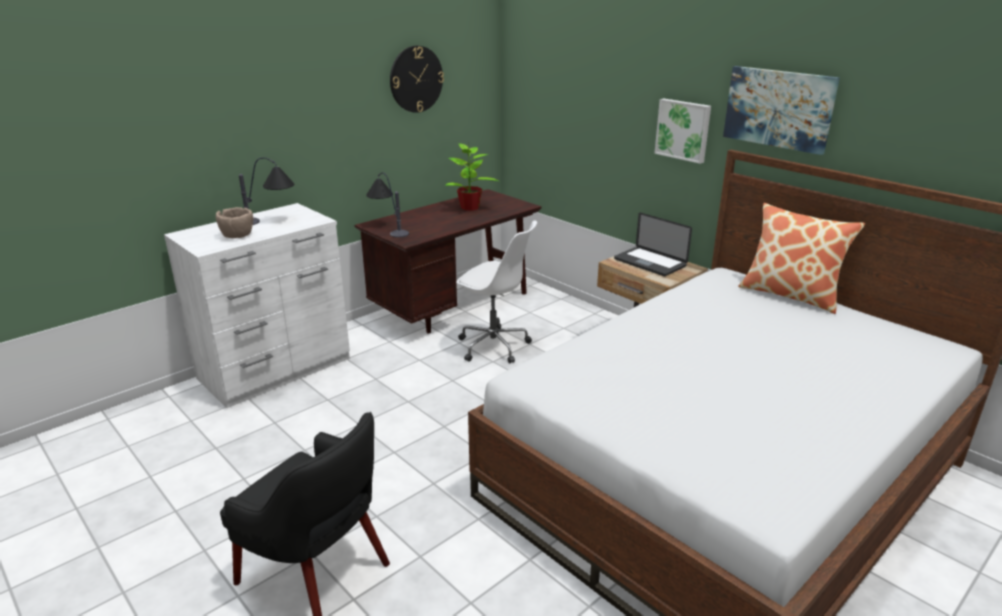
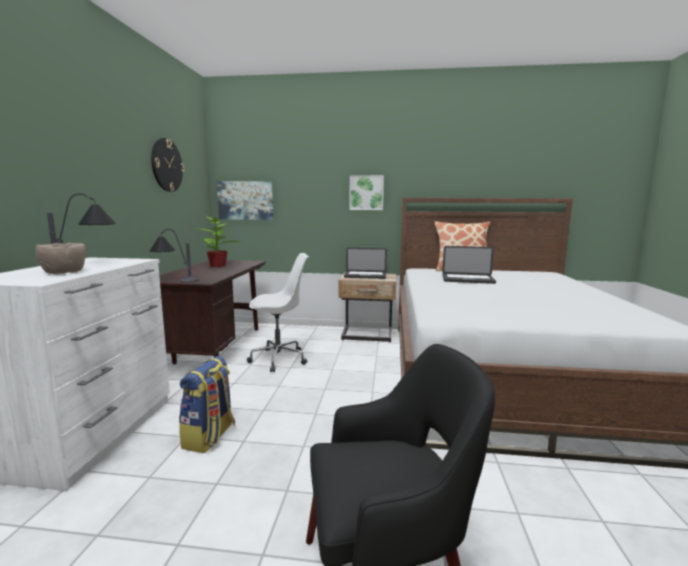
camera: 40 degrees left, 15 degrees down
(341, 408) = (209, 437): none -> backpack
(732, 323) = (468, 280): none -> laptop
(778, 108) = (426, 171): picture -> picture (245, 200)

